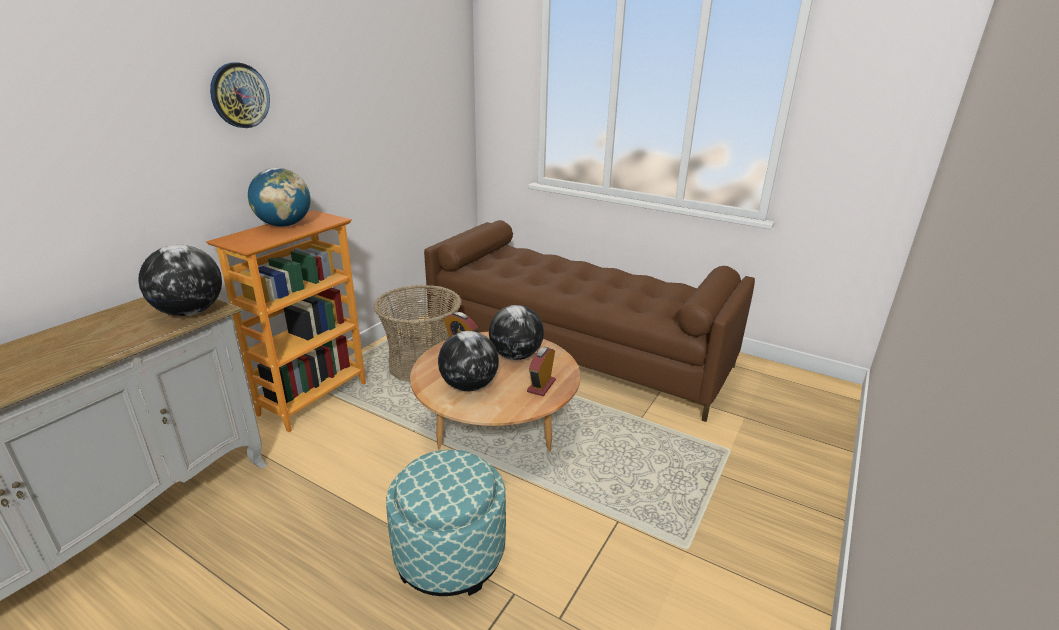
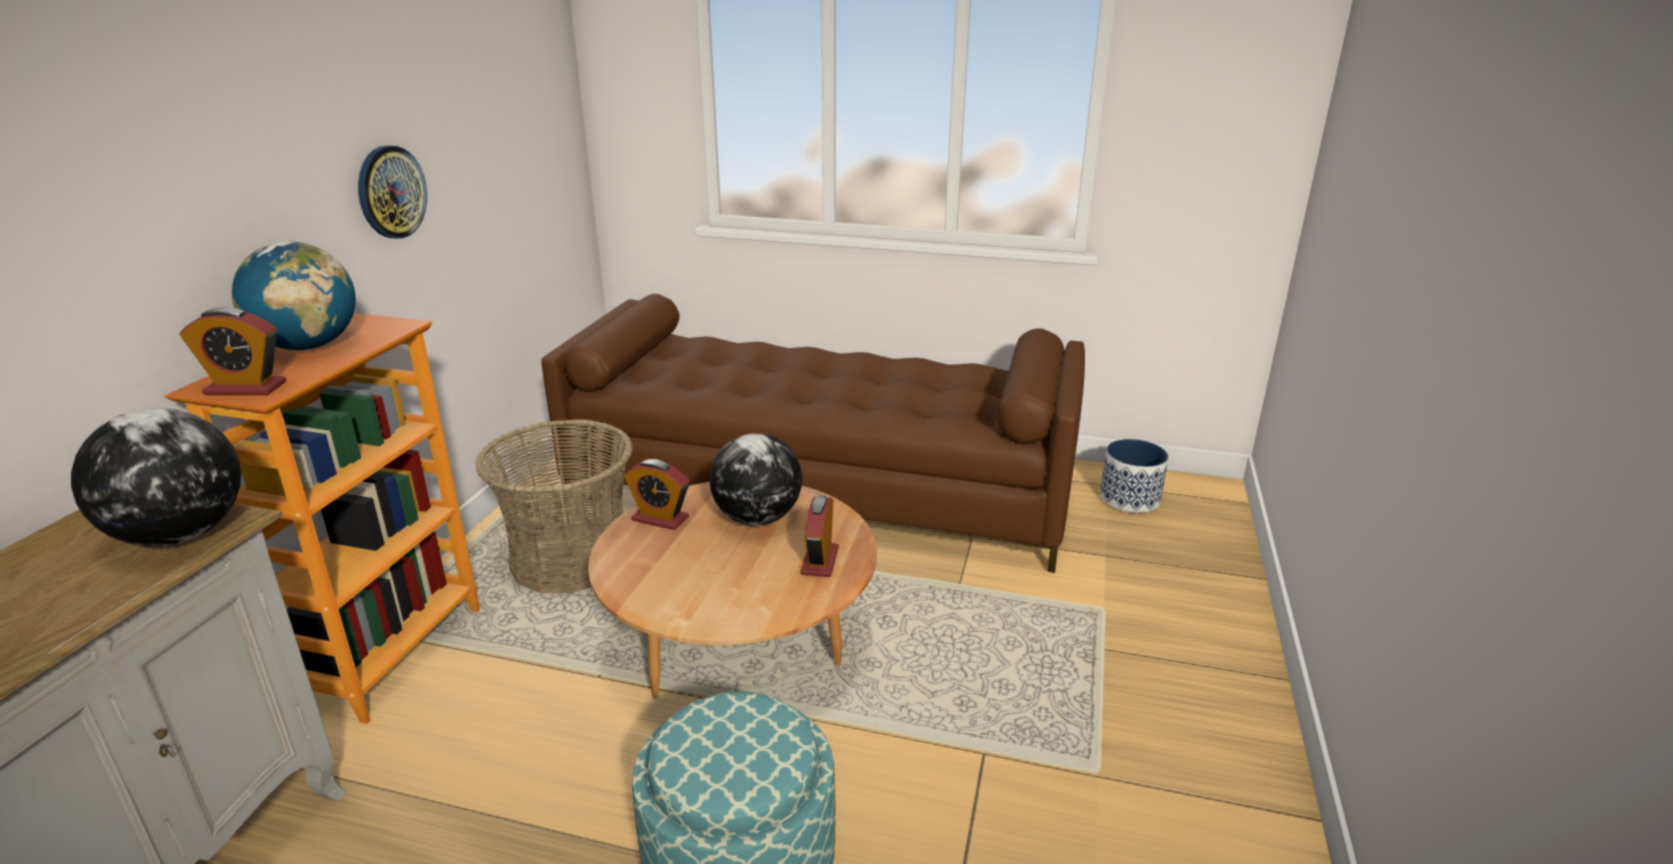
camera: 15 degrees left, 0 degrees up
(239, 95) = (195, 111): wall clock -> wall clock (391, 192)
(243, 242) = (245, 388): none -> alarm clock
(469, 386) = (701, 582): globe -> none
(775, 384) = (1130, 499): none -> planter

